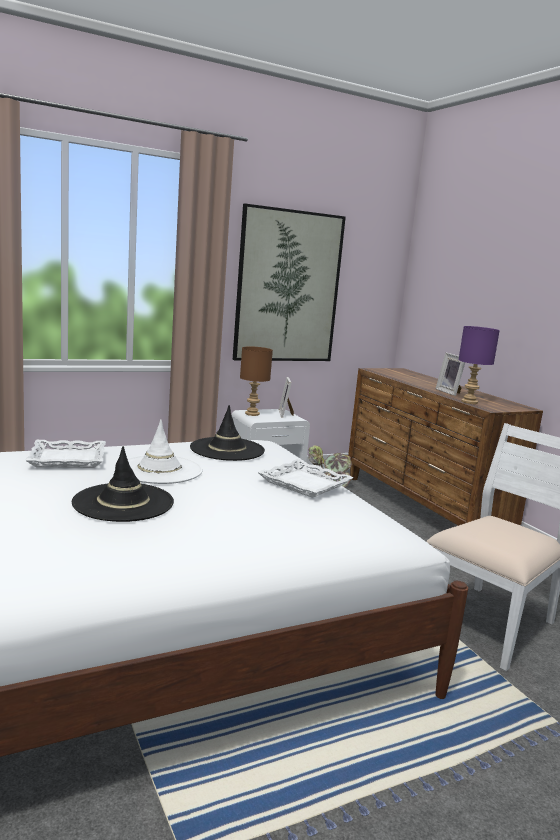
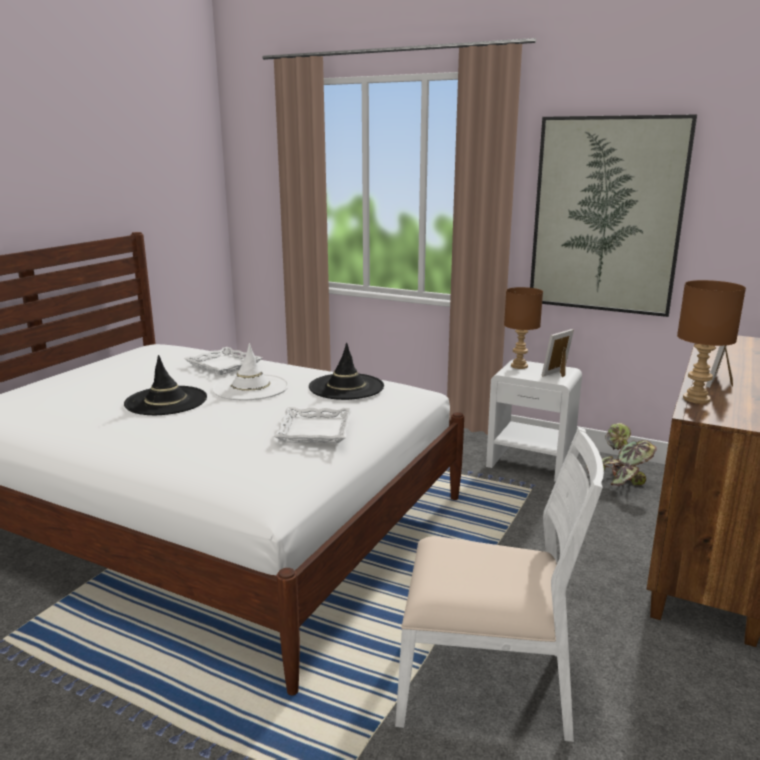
camera: 55 degrees right, 5 degrees up
(468, 402) = (695, 399): purple table lamp -> brown table lamp

